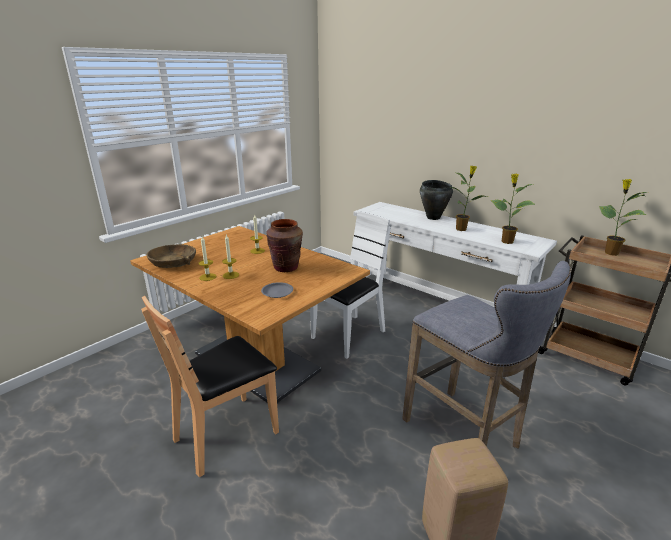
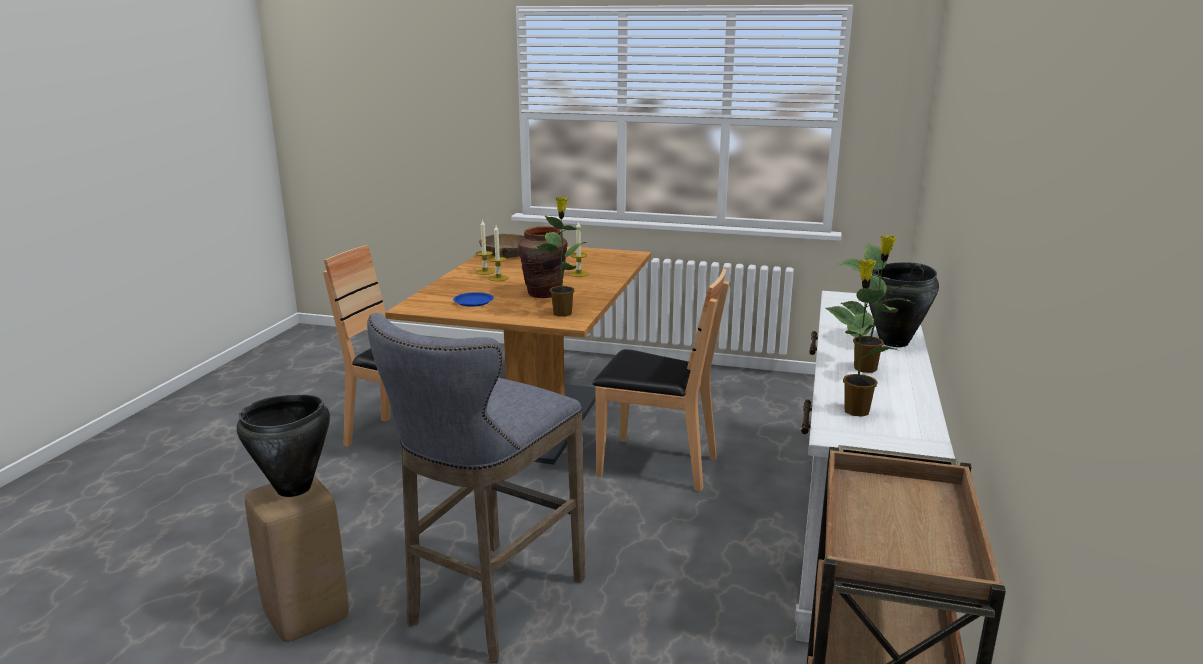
camera: 65 degrees right, 5 degrees down
(277, 292) = (473, 302): grey plate -> blue plate
(349, 335) = (656, 465): white chair -> brown chair
(466, 455) = (294, 488): none -> black cooking pot
(610, 253) = (935, 515): potted plant -> potted plant (562, 313)

